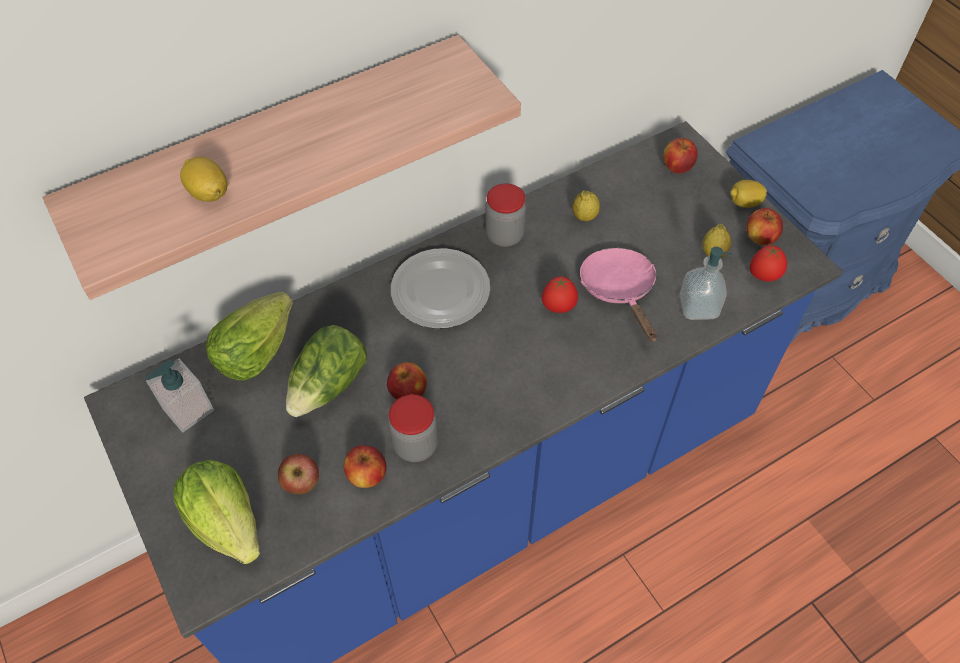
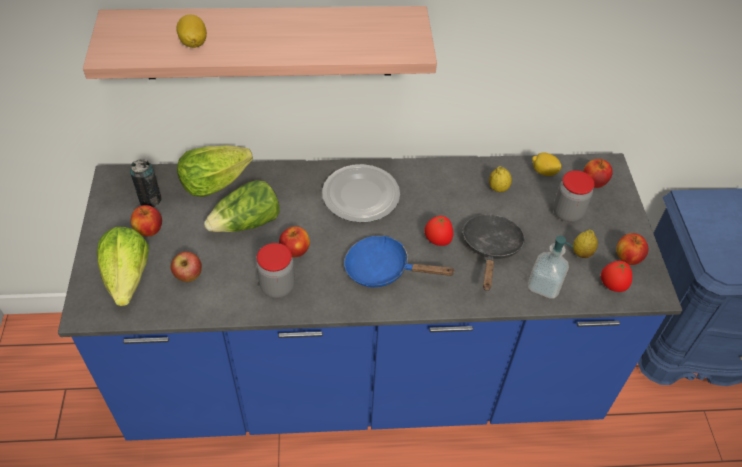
camera: 25 degrees right, 5 degrees down
(188, 410) = (150, 200): soap dispenser -> can
(367, 475) = (233, 291): apple -> apple (149, 230)
(505, 235) = (430, 178): jar -> jar (567, 212)
(521, 368) = (383, 269): none -> blue frying pan
(619, 290) = (491, 248): pink frying pan -> black frying pan
(744, 203) = (631, 228): lemon -> lemon (544, 172)

